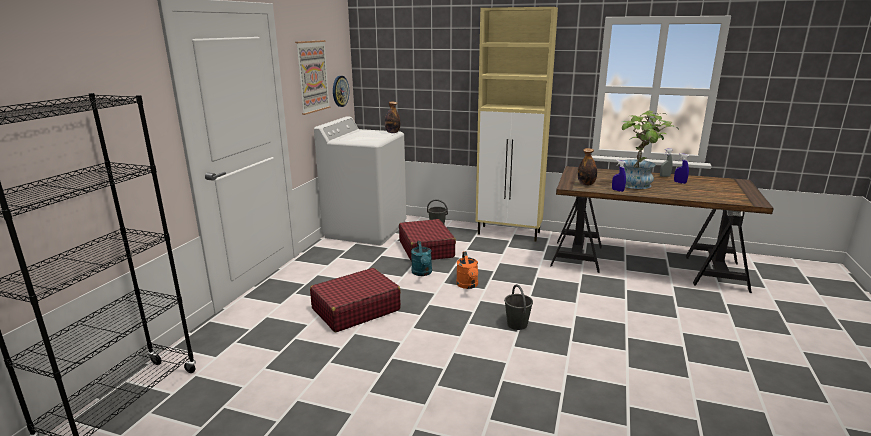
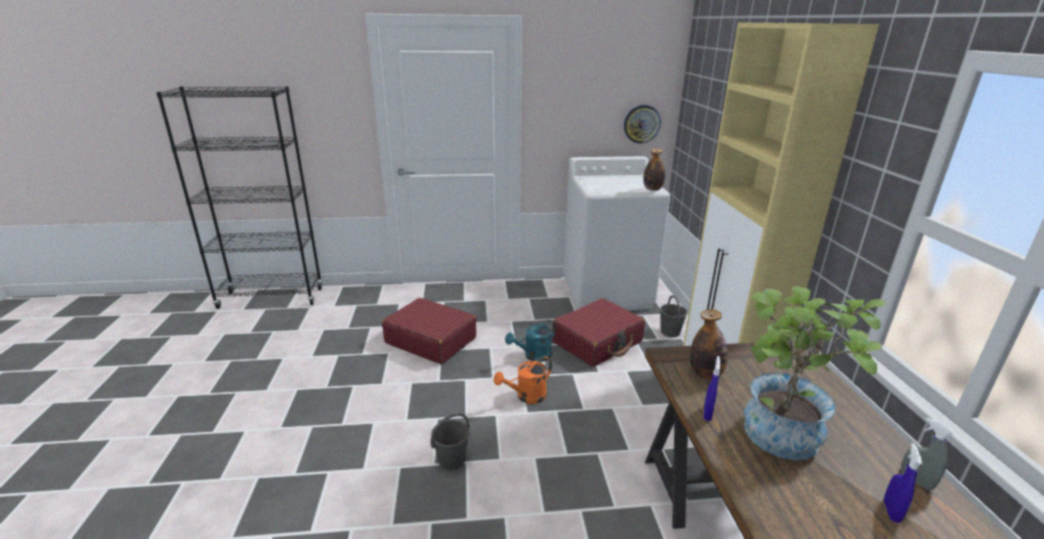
camera: 65 degrees right, 5 degrees up
(312, 76) = (583, 100): picture -> none

